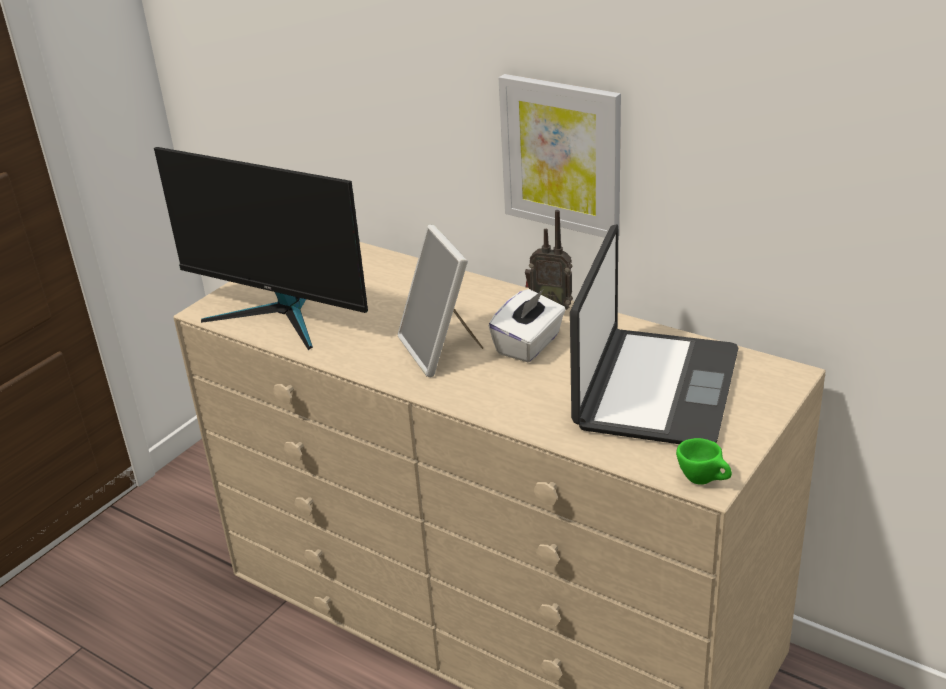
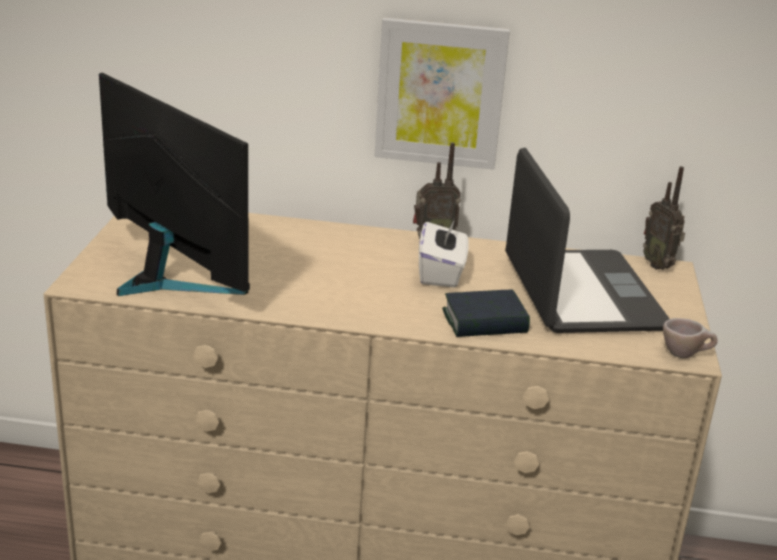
camera: 30 degrees left, 5 degrees down
(279, 315) = (168, 278): monitor -> monitor turned 135 degrees counterclockwise
(441, 350) = (365, 288): picture frame -> none
(524, 405) = (484, 322): none -> book
(704, 480) = (685, 355): green cup -> beige cup
(778, 368) = (659, 265): none -> radio

